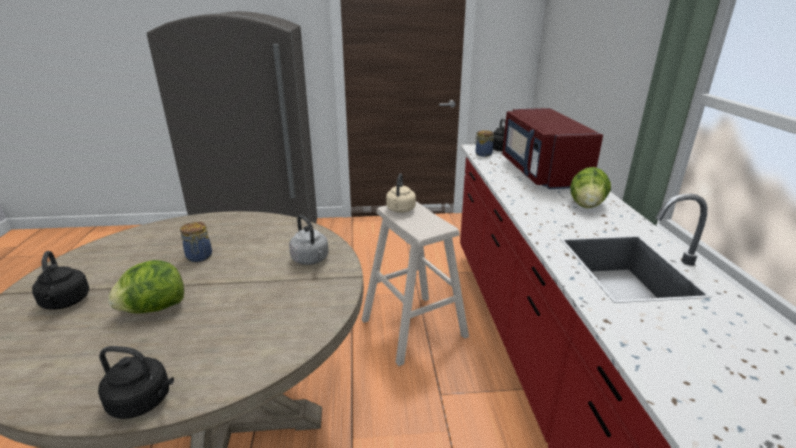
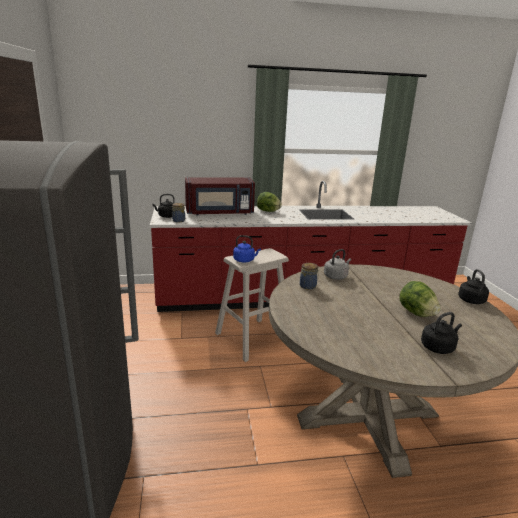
camera: 95 degrees left, 5 degrees down
(199, 257) = (353, 311): jar -> jar (308, 286)
(400, 210) = (245, 260): beige kettle -> blue kettle

